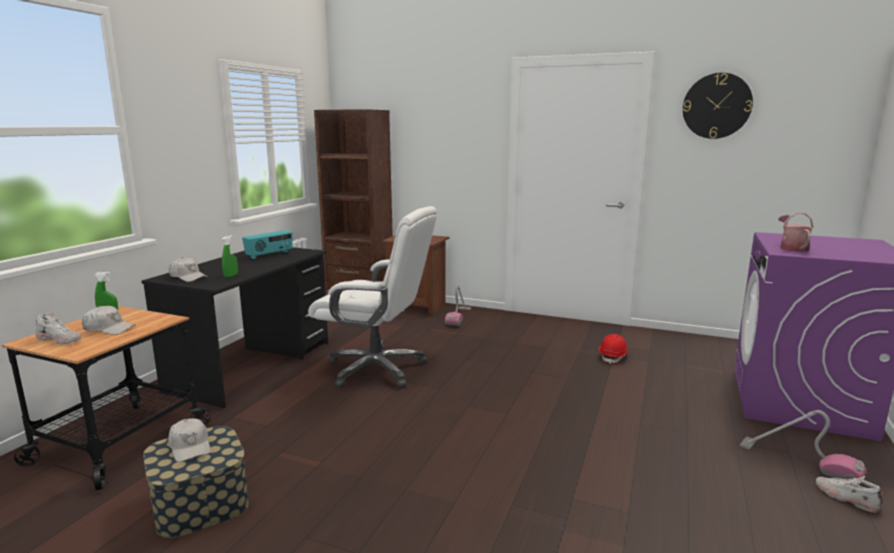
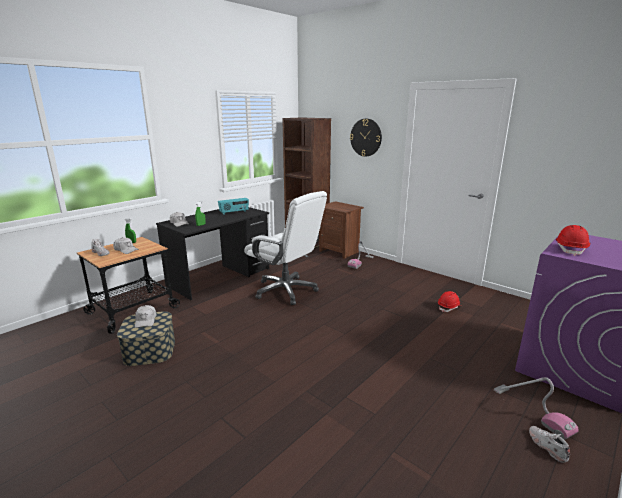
camera: 20 degrees right, 5 degrees up
(716, 106) = (563, 123): wall clock -> wall clock (366, 137)
(792, 248) = (570, 249): watering can -> red hard hat

